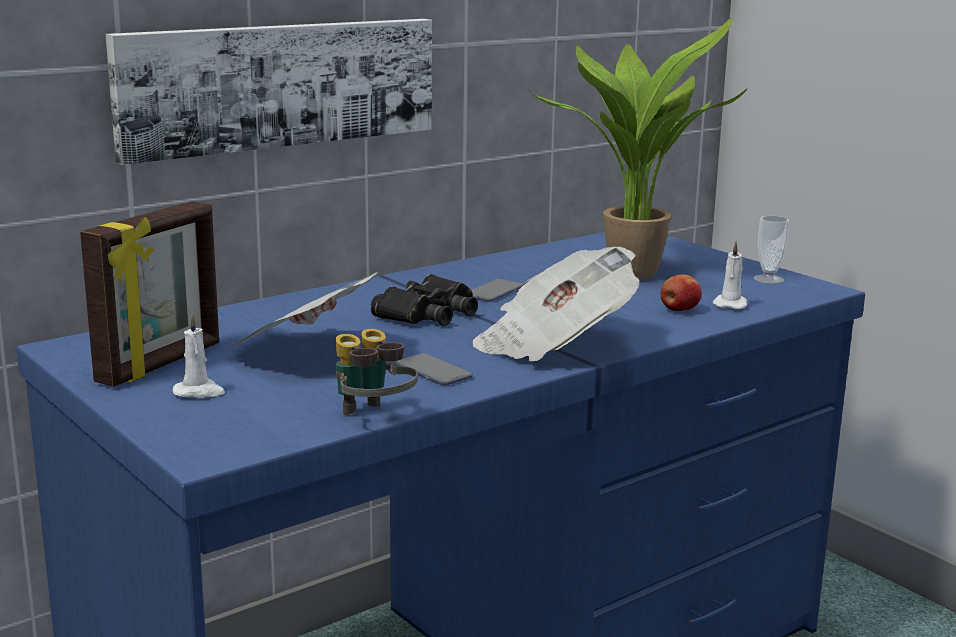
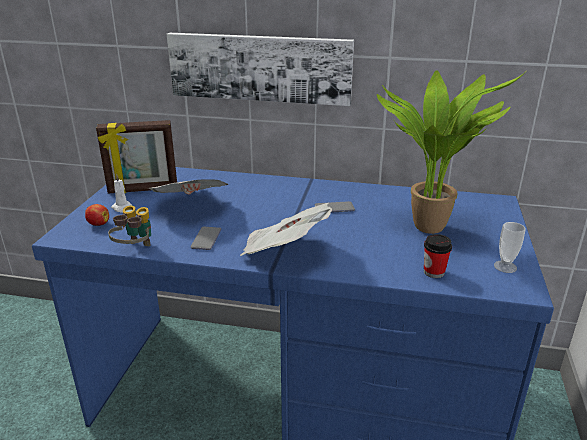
camera: 50 degrees right, 10 degrees up
(428, 313) = (278, 208): black binoculars -> none
(679, 310) = (394, 261): apple -> apple (98, 224)
(730, 304) = (434, 272): white candle -> cup

